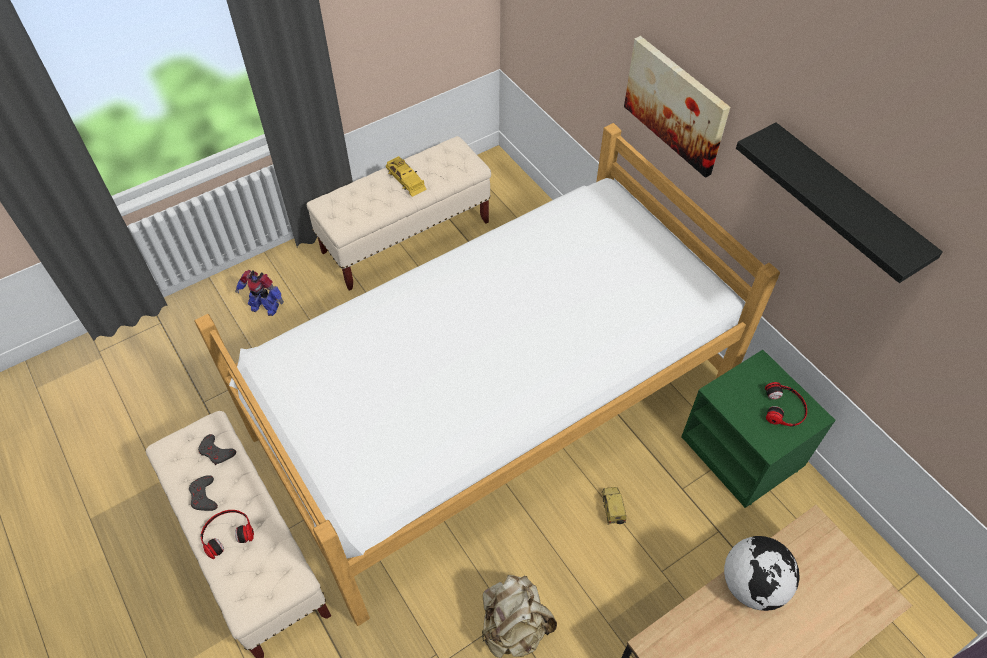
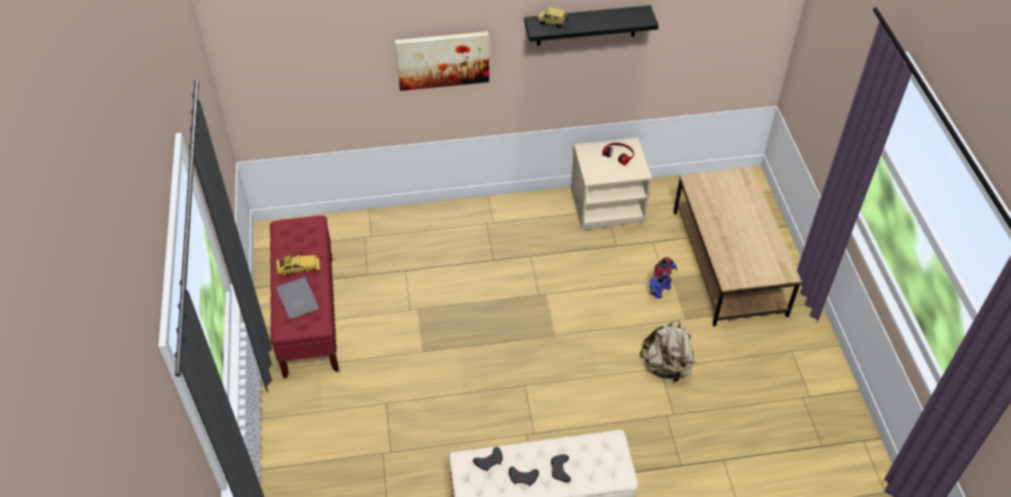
camera: 65 degrees left, 5 degrees down
(227, 533) = (560, 470): headphones -> grey game controller
(265, 307) = (315, 436): toy robot -> toy robot (659, 290)
(363, 197) = (297, 300): none -> grey book
(406, 237) = (309, 315): beige bench -> red bench
(494, 411) = (506, 319): bed -> none
(612, 509) = (612, 286): toy car -> toy car (551, 24)
(743, 452) = (607, 205): green nightstand -> beige nightstand
(752, 584) = (713, 223): globe -> none

